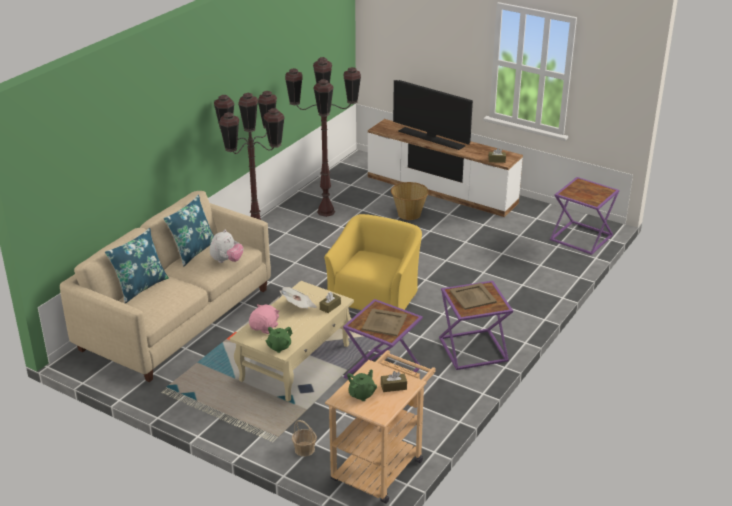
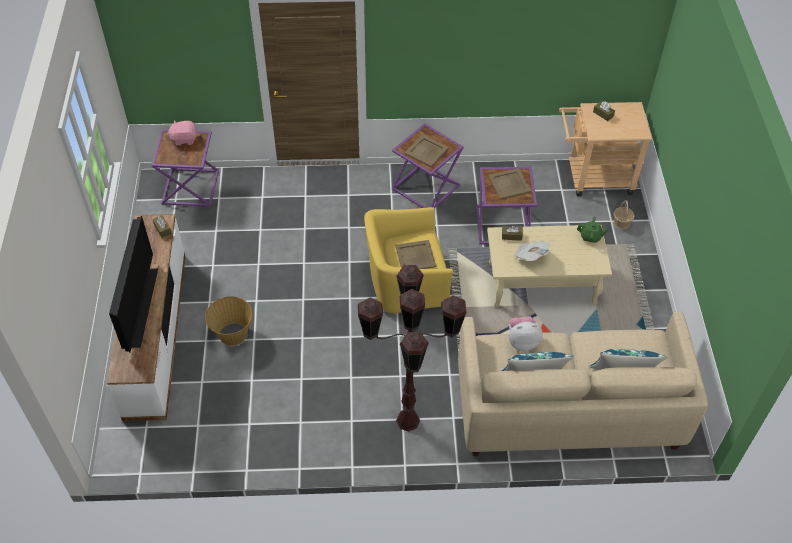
camera: 125 degrees left, 20 degrees up
(265, 327) = (577, 260): pink plush toy -> pink plush toy (184, 139)
(325, 212) = (280, 411): brown floor lamp -> none
(362, 394) = (626, 125): green teapot -> none
(368, 263) = (416, 256): none -> beige tray

